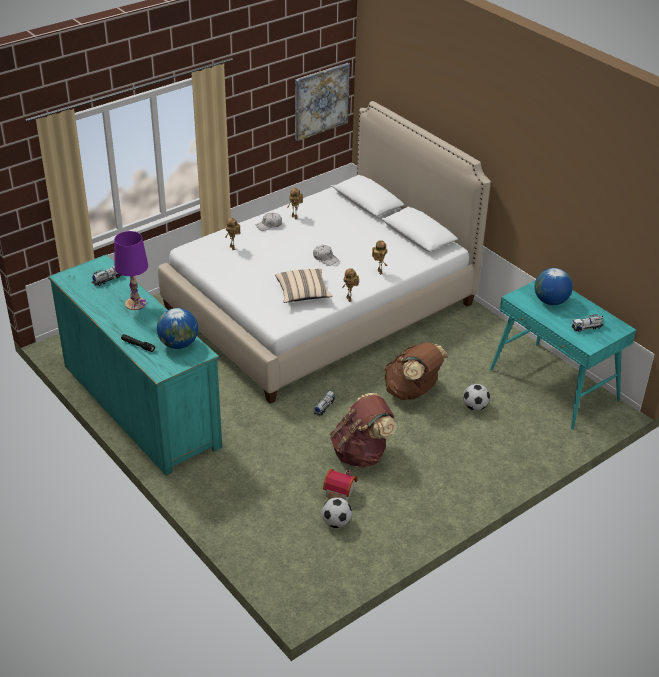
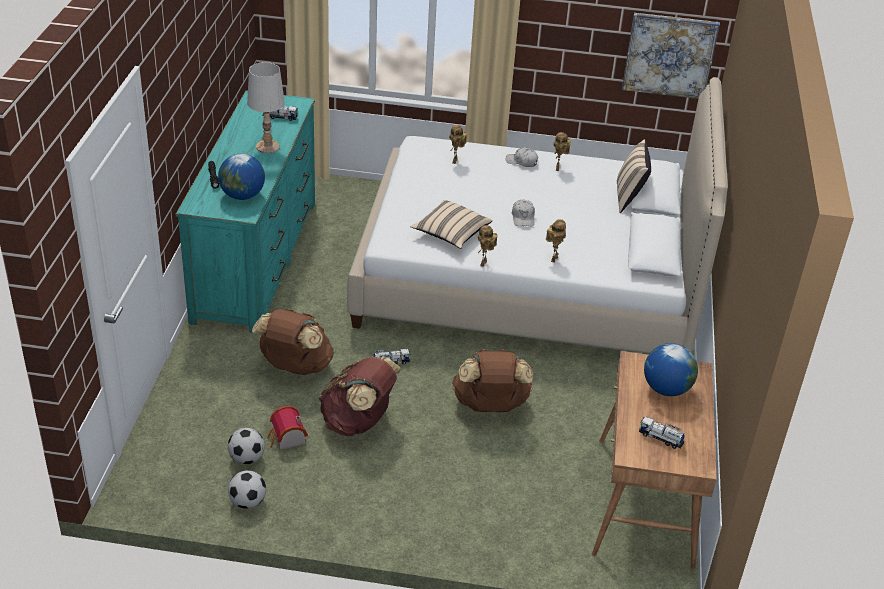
camera: 45 degrees right, 0 degrees up
(135, 304) = (267, 147): purple table lamp -> white table lamp
(275, 451) = (295, 367): none -> brown backpack
(359, 212) = (629, 198): none -> beige pillow
(475, 407) = (527, 462): football -> football (248, 502)
(554, 385) = (645, 503): turquoise desk -> brown desk

